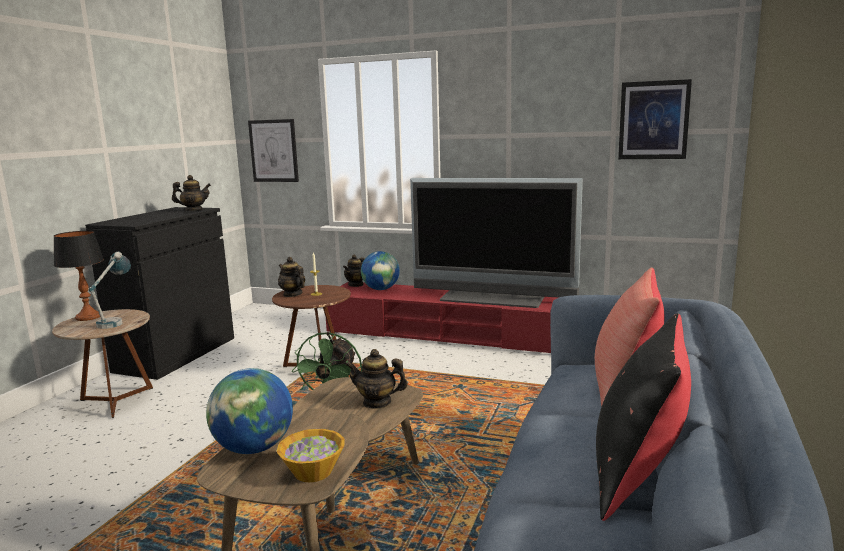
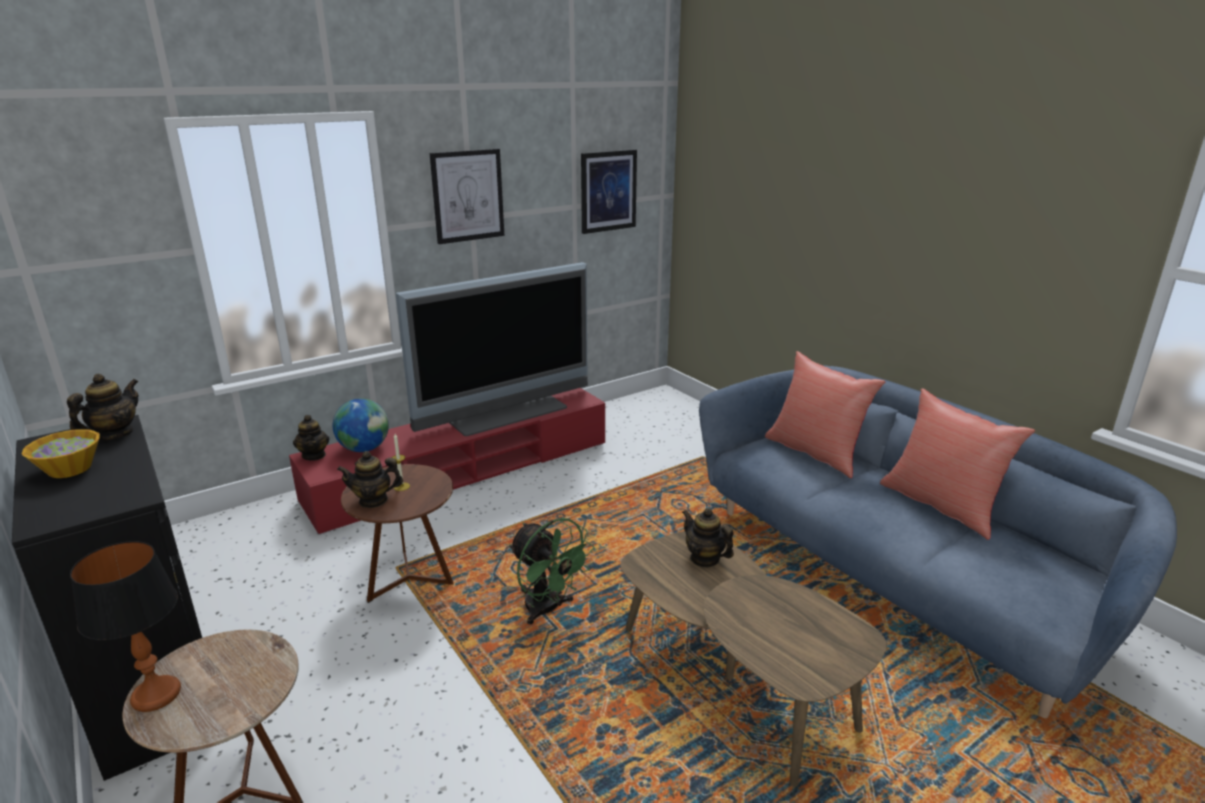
camera: 55 degrees left, 10 degrees up
(116, 321) = (238, 667): table lamp -> none
(254, 448) = (768, 650): globe -> none
(274, 151) = (83, 283): picture -> picture (467, 196)
(313, 472) = (839, 629): bowl -> bowl (70, 469)
(377, 402) = (705, 559): teapot -> teapot turned 90 degrees clockwise
(638, 474) = (941, 505): black pillow -> red pillow

